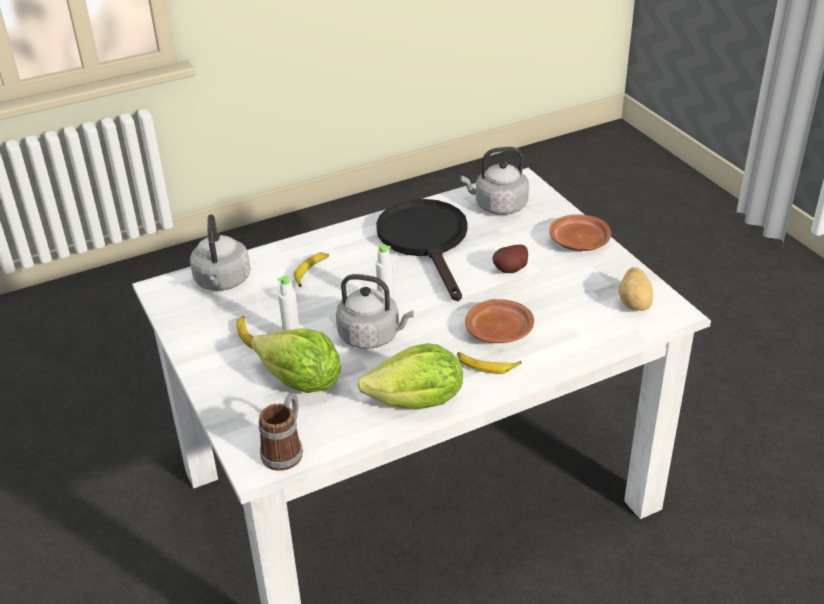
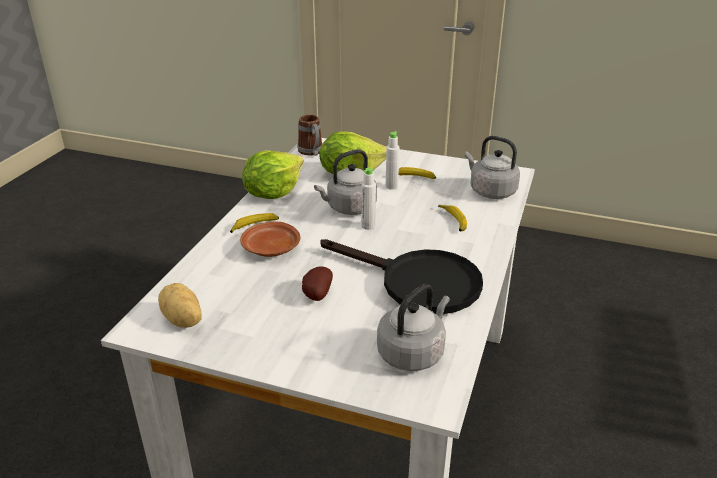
camera: 135 degrees right, 5 degrees down
(578, 242) = (288, 355): brown plate -> none

